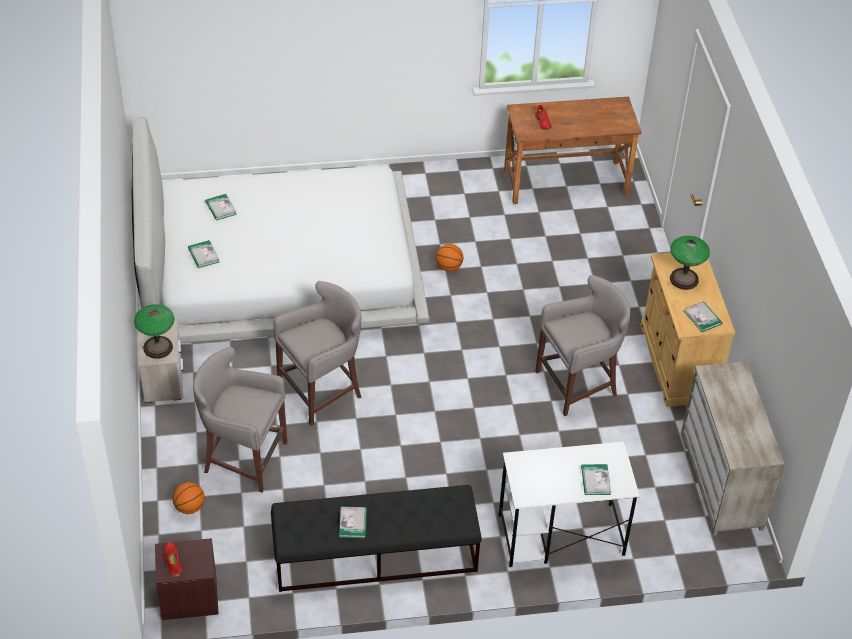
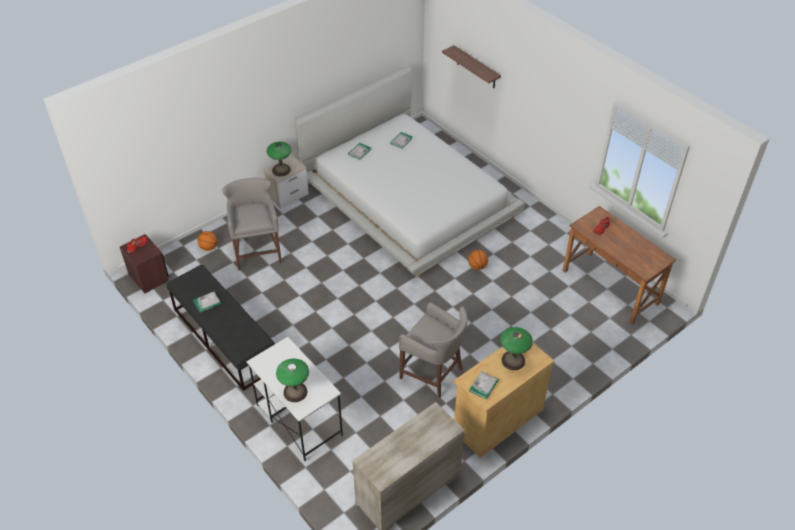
camera: 60 degrees right, 0 degrees up
(239, 56) = (476, 67): none -> shelf
(322, 390) = (331, 259): grey stool -> none
(595, 481) = (295, 392): book -> table lamp

